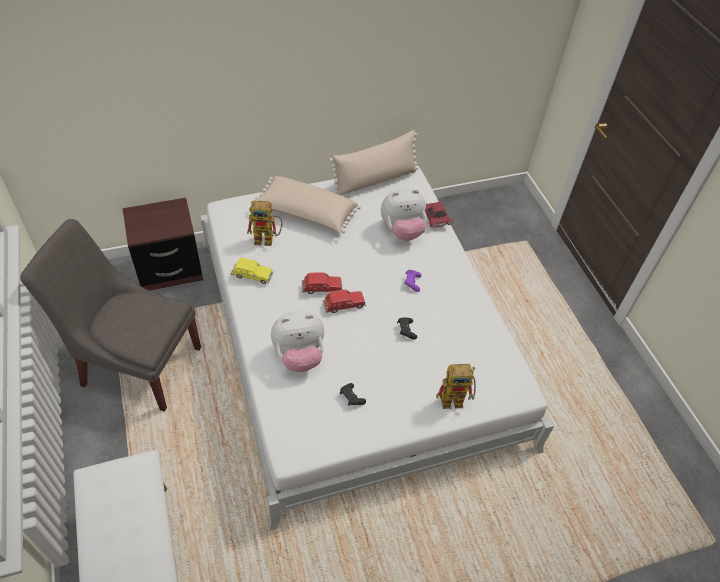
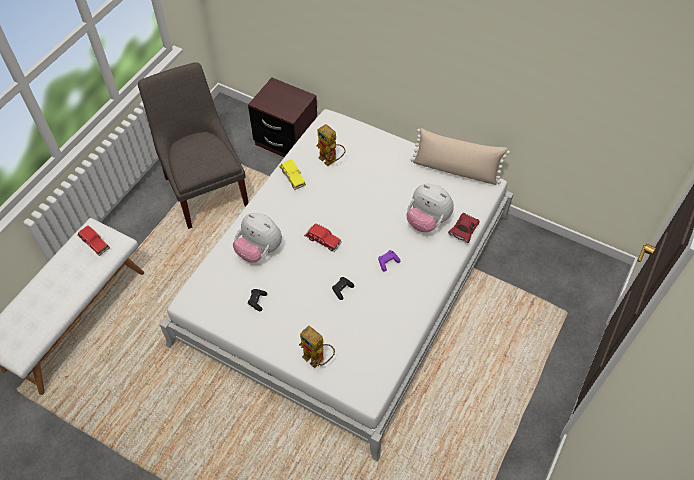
camera: 50 degrees right, 5 degrees up
(305, 214) = (376, 160): beige pillow -> none
(321, 288) = (323, 219): red toy car -> red toy car (94, 243)

